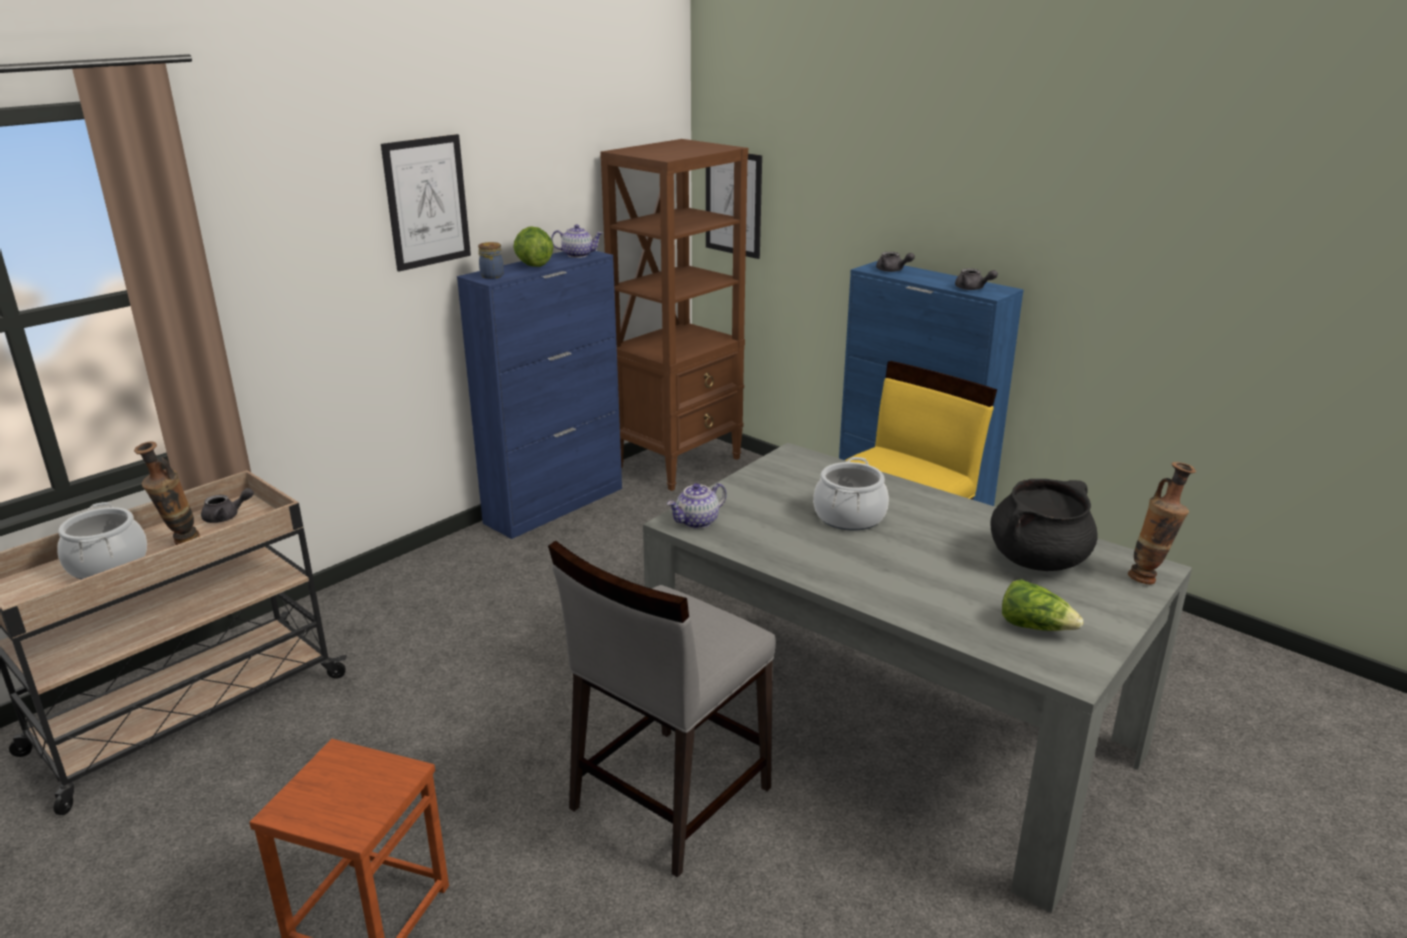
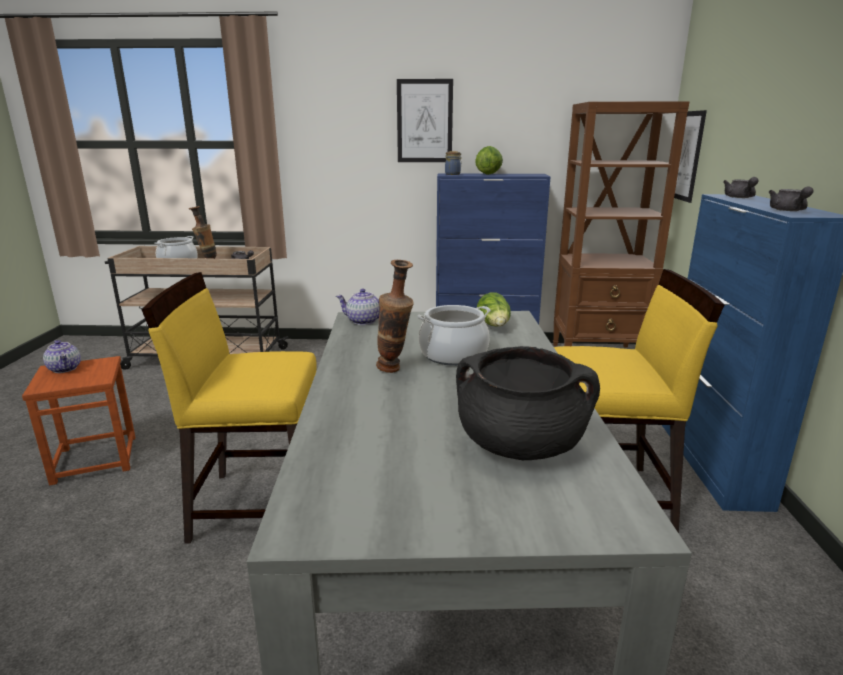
camera: 50 degrees right, 5 degrees down
(578, 255) = (529, 174): teapot -> teapot (65, 369)
(668, 798) = (259, 504): grey chair -> yellow chair
(1035, 627) = (377, 480): lettuce -> lettuce (494, 326)
(1149, 578) = (598, 525): vase -> vase (394, 370)

